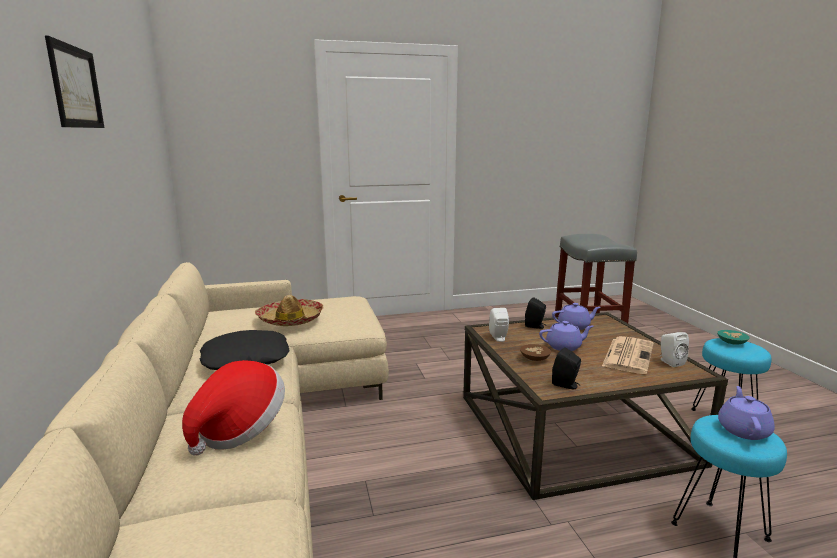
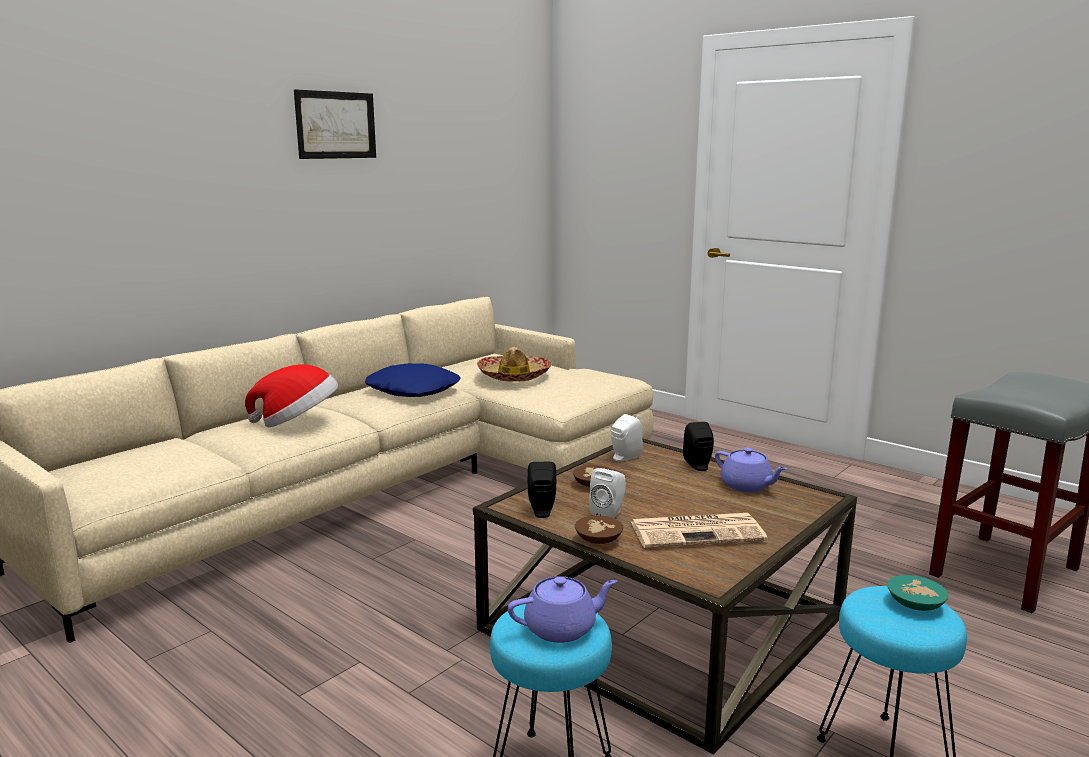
camera: 55 degrees right, 0 degrees up
(246, 359) = (414, 390): black pillow -> blue pillow
(564, 346) = (659, 492): purple teapot -> none
(626, 382) = (598, 540): none -> brown bowl
(670, 362) = (720, 560): white speaker -> white speaker (609, 513)

